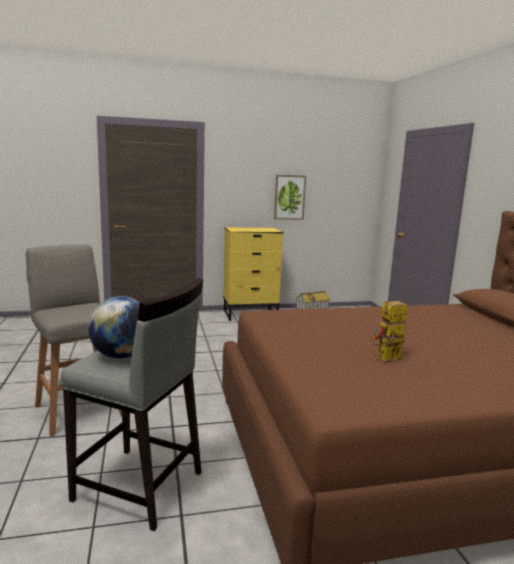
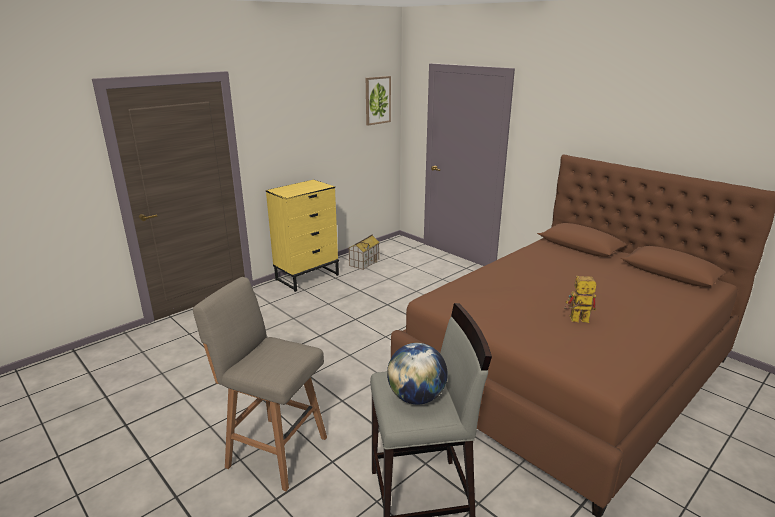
camera: 30 degrees left, 10 degrees up
(289, 197) = (323, 143): picture -> picture (377, 100)
(386, 359) = (575, 320): toy robot -> toy robot turned 60 degrees clockwise

